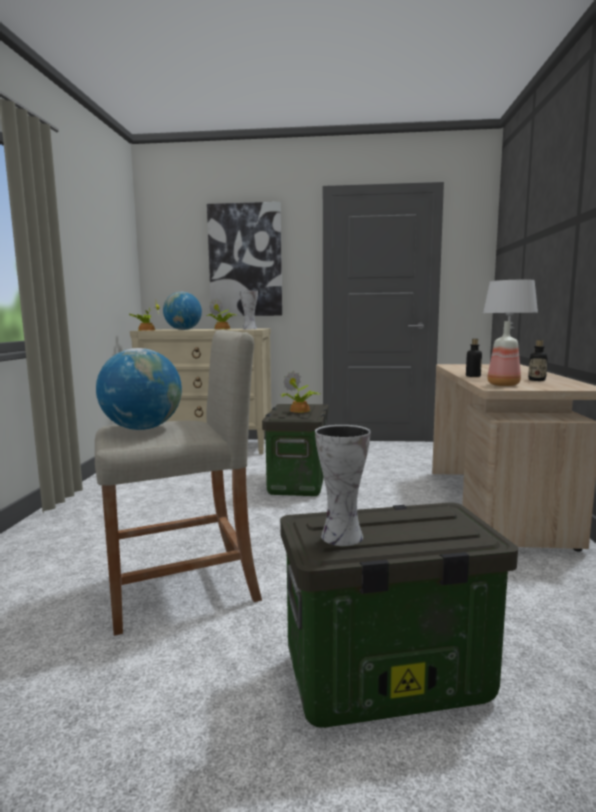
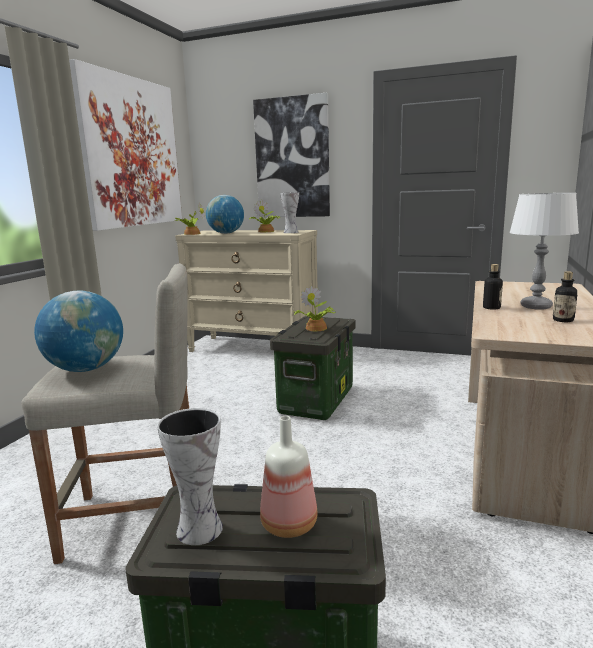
camera: 15 degrees right, 5 degrees up
(92, 244) = (131, 153): none -> picture
(504, 385) = (508, 329): bottle -> bottle (289, 526)

